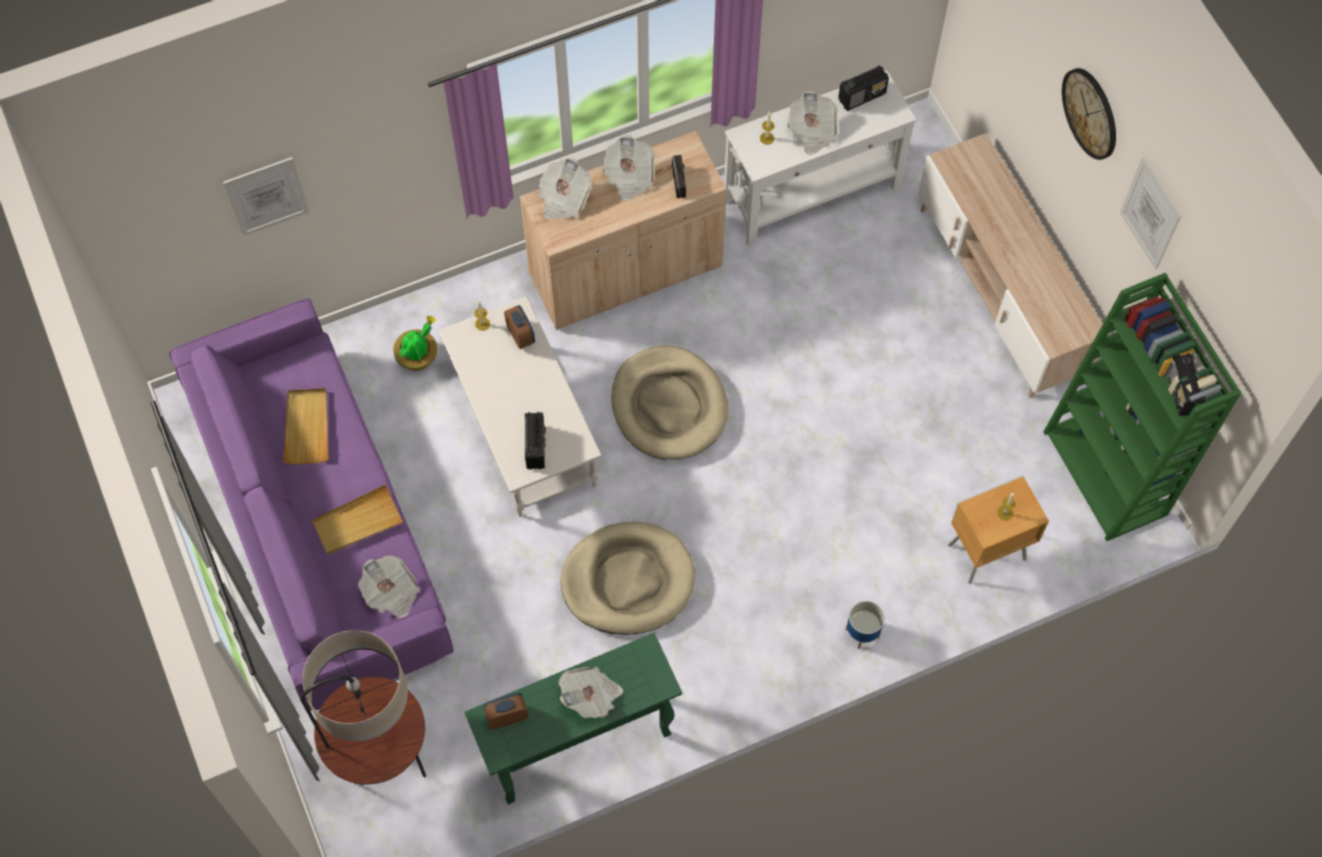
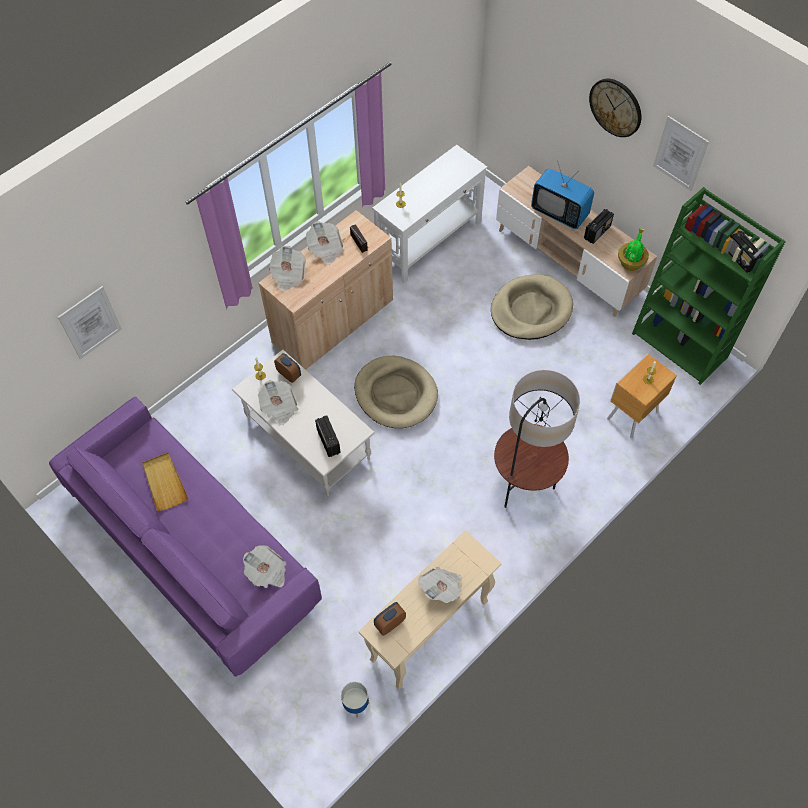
camera: 20 degrees left, 5 degrees down
(357, 522) = (224, 533): beige tray -> none
(383, 760) = (300, 692): floor lamp -> floor lamp (524, 489)
(418, 357) = (218, 417): potted plant -> potted plant (631, 262)
(577, 745) = (429, 631): green console table -> beige console table
(628, 580) = (416, 512): beige dog bed -> beige dog bed (531, 310)
(812, 132) = (427, 192): newspaper -> newspaper (279, 408)
(862, 96) = (448, 163): radio -> radio (597, 232)
(862, 632) = (580, 491): planter -> planter (356, 703)
(997, 222) = (559, 213): none -> television

